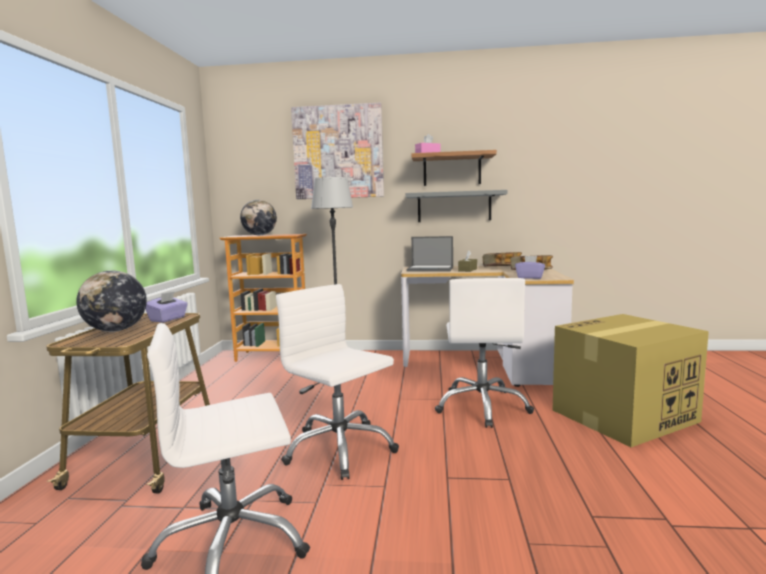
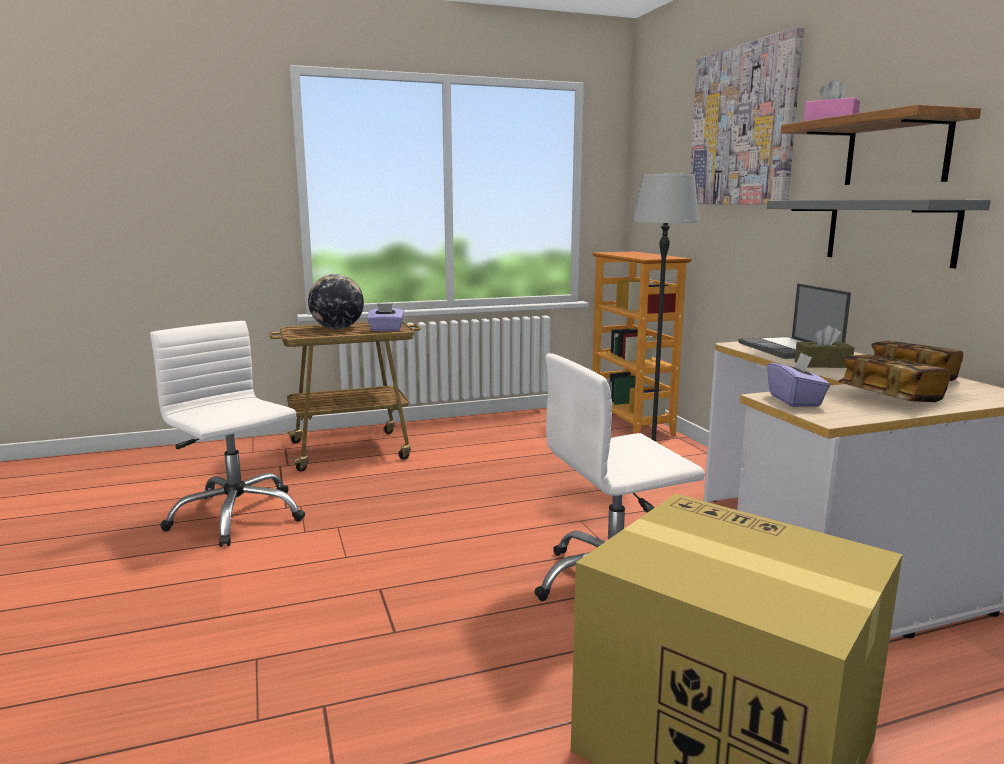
camera: 65 degrees right, 5 degrees up
(259, 235) = (638, 254): globe -> none
(339, 449) = (413, 517): white office chair -> none

